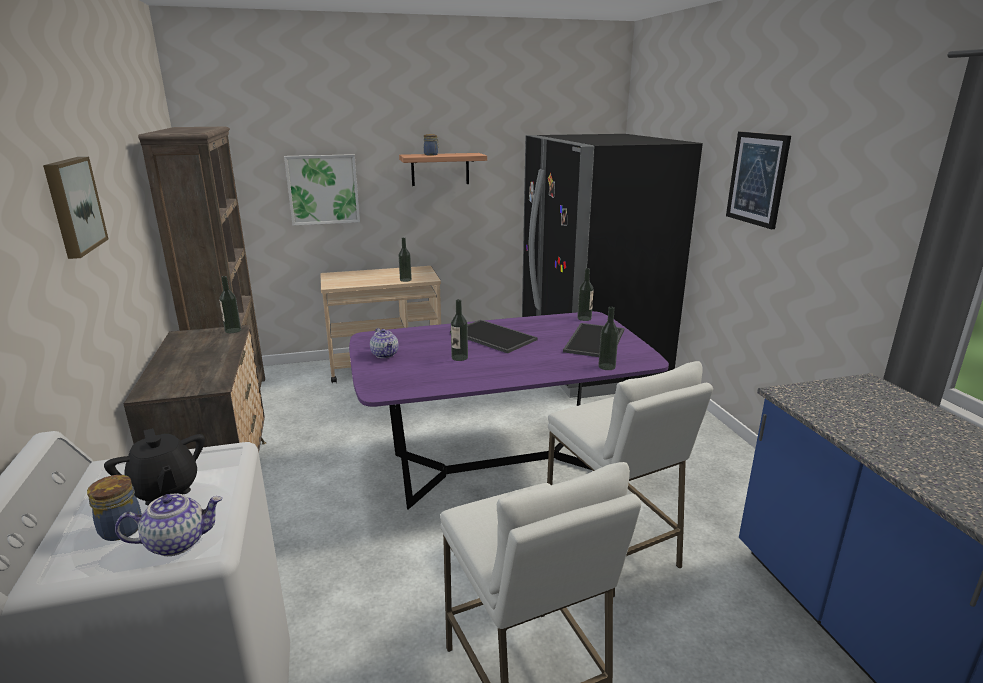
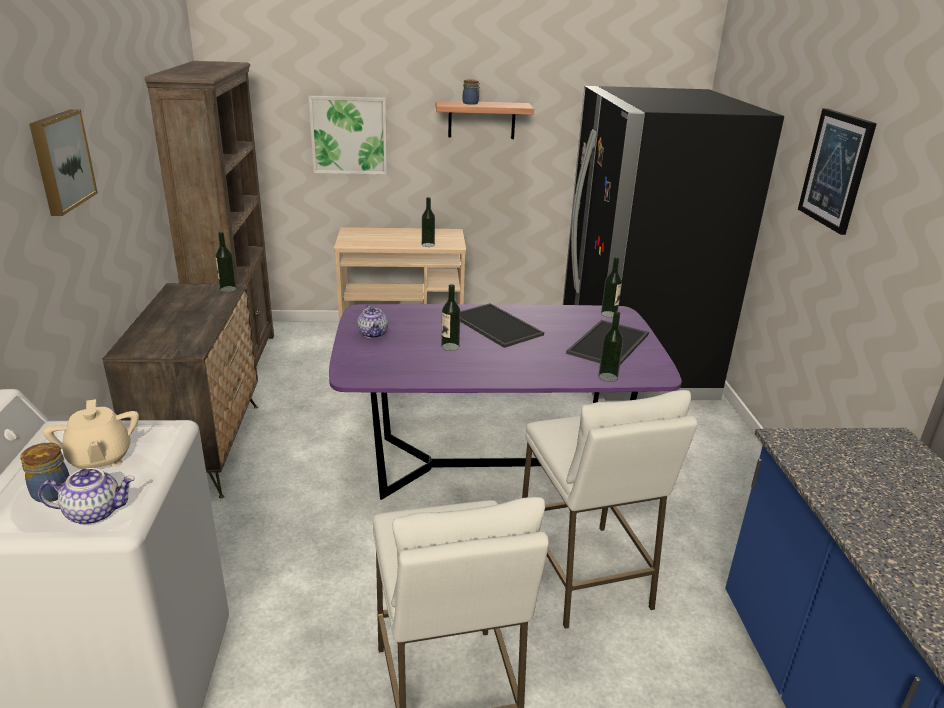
camera: 10 degrees right, 5 degrees up
(165, 489) = (100, 459): black teapot -> beige teapot

